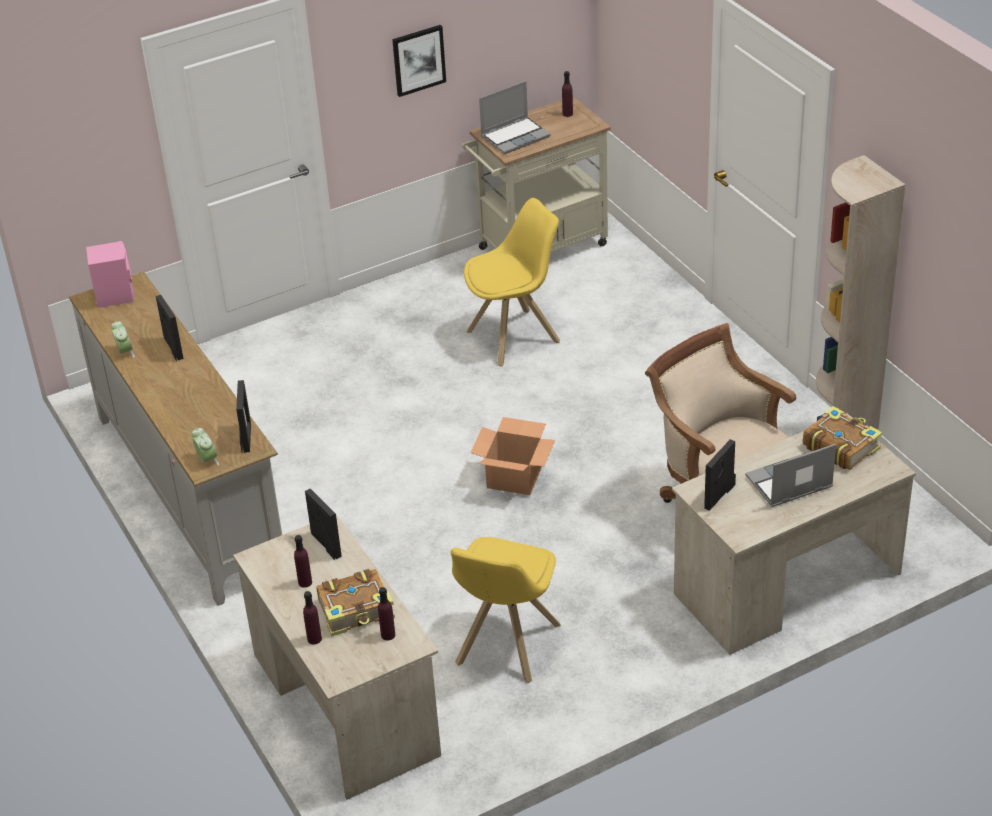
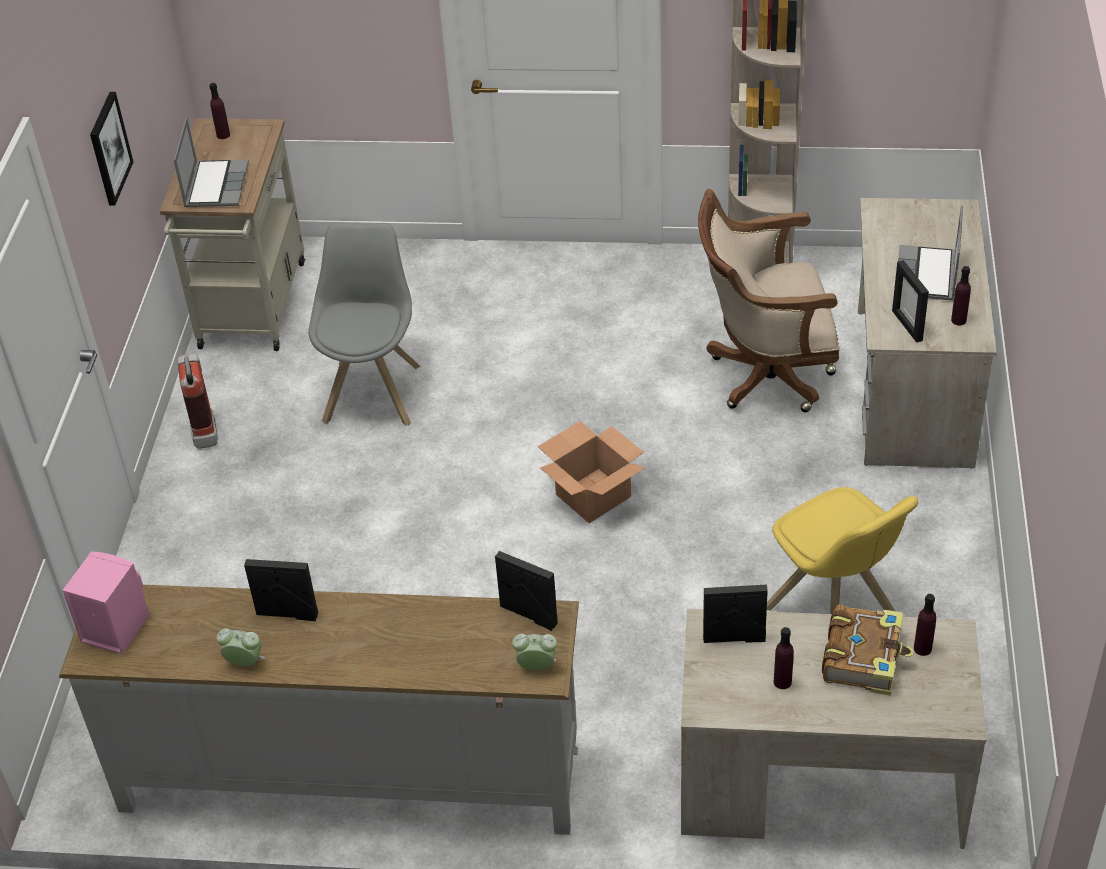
camera: 55 degrees left, 5 degrees up
(314, 639) = (882, 712): purple bottle -> purple bottle (958, 320)
(415, 288) = (204, 428): none -> fire extinguisher
(514, 337) = (373, 393): yellow chair -> grey chair
(840, 446) = (904, 223): book -> none

